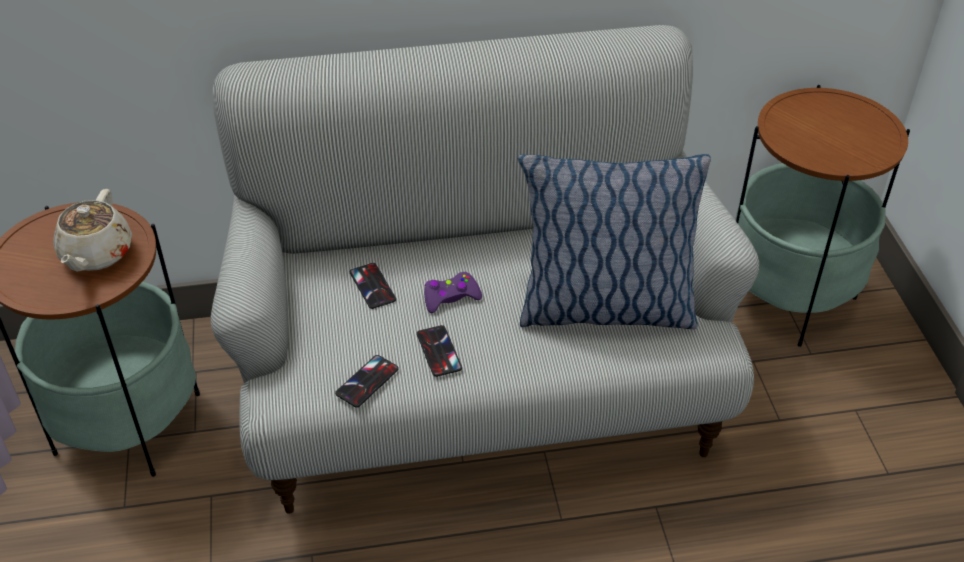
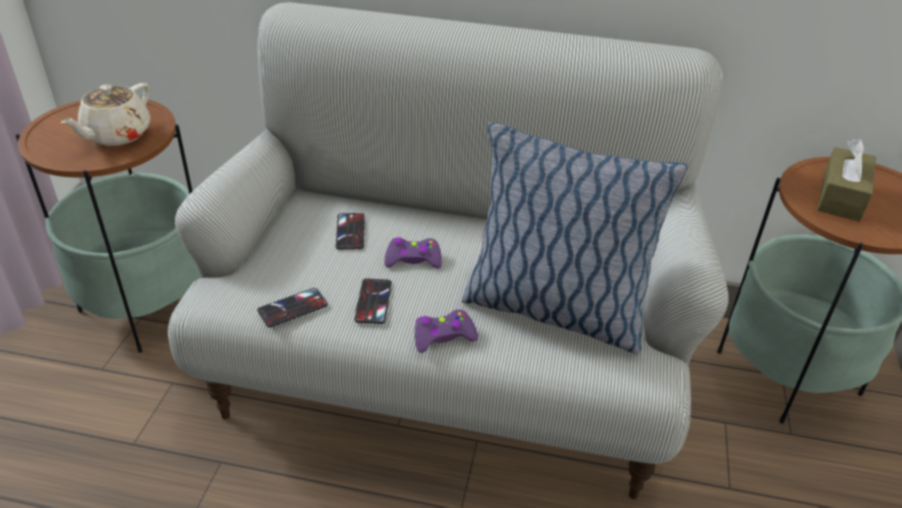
camera: 20 degrees right, 5 degrees down
(522, 365) = (443, 336): none -> purple game controller
(814, 132) = (841, 197): none -> brown tissue box

